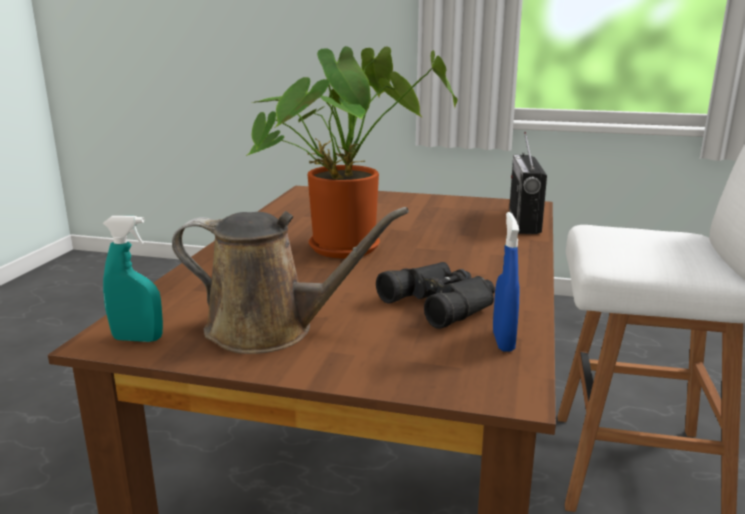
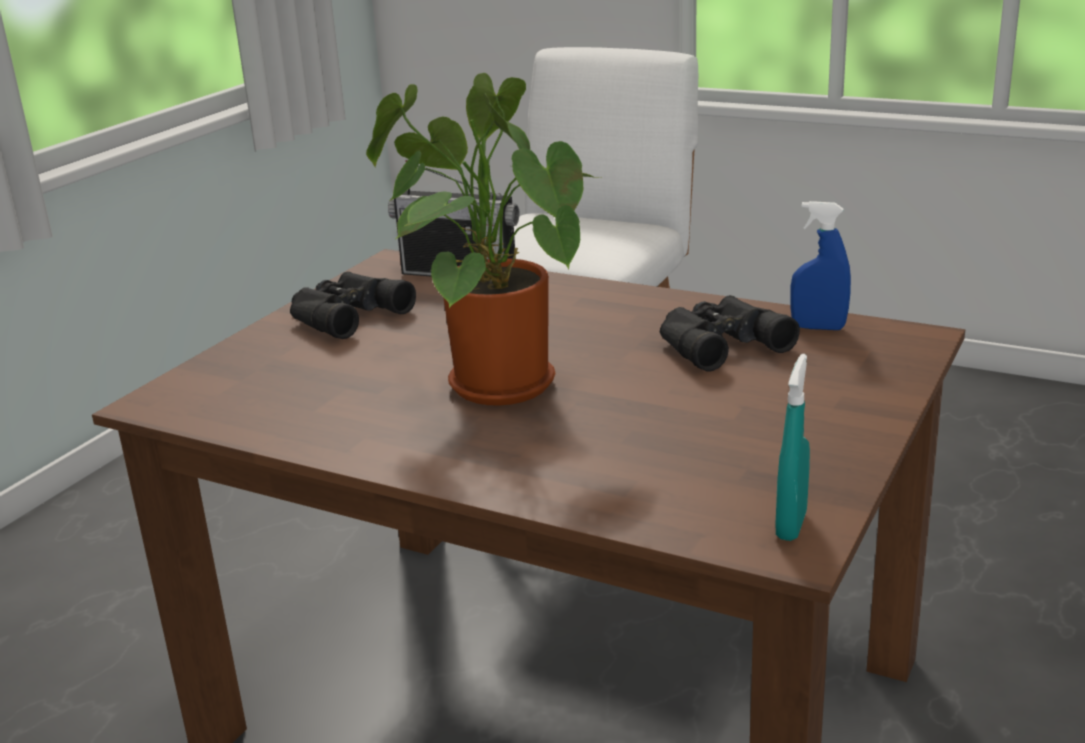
camera: 75 degrees left, 5 degrees up
(270, 330) = (775, 438): brown watering can -> none
(433, 206) = (344, 315): none -> black binoculars

